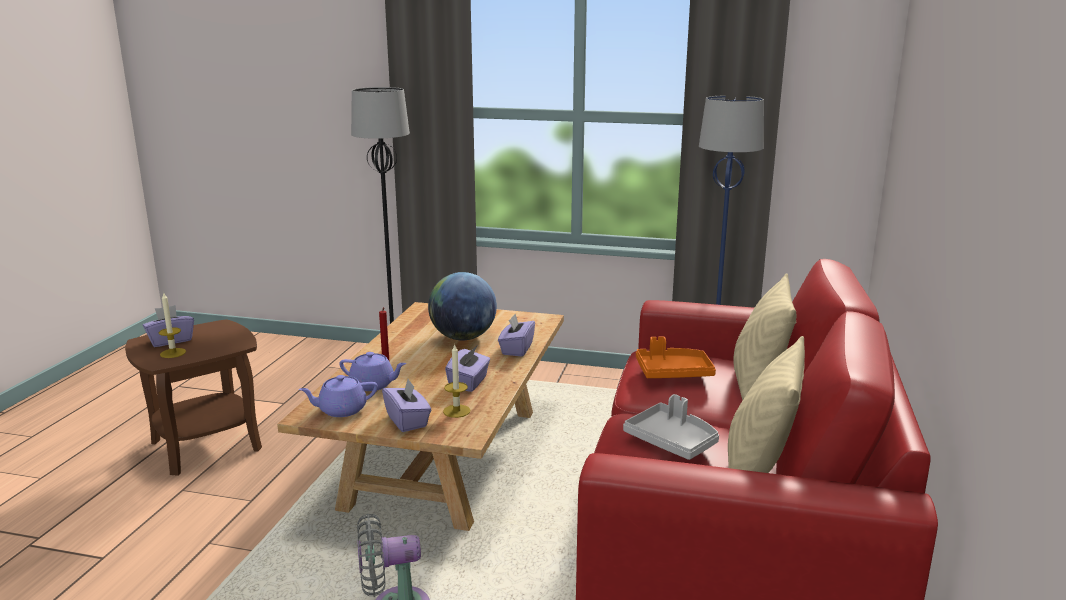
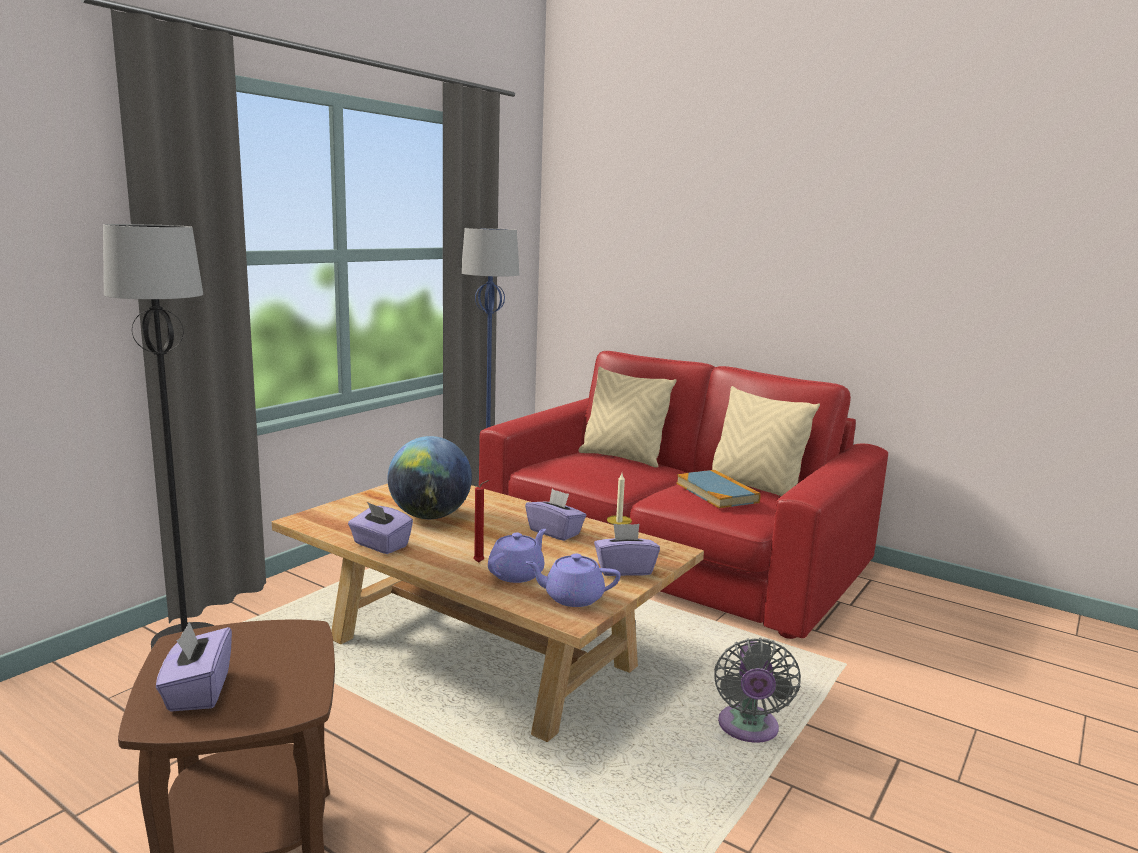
camera: 70 degrees left, 5 degrees down
(173, 353) = (268, 690): candle -> none
(341, 410) = (572, 598): purple teapot -> purple teapot turned 90 degrees clockwise
(516, 349) = (491, 501): purple tissue box -> purple tissue box (380, 545)
(672, 441) = (717, 492): grey tray -> book
(673, 372) = (595, 468): orange tray -> none

